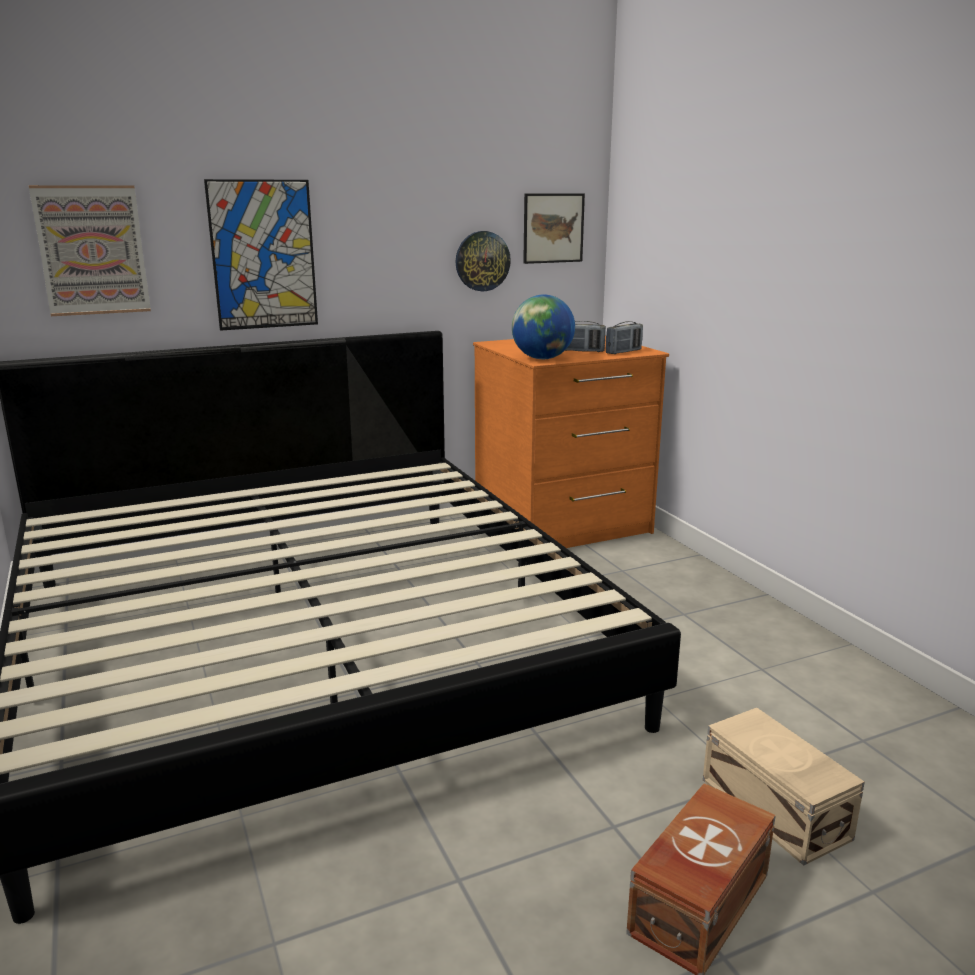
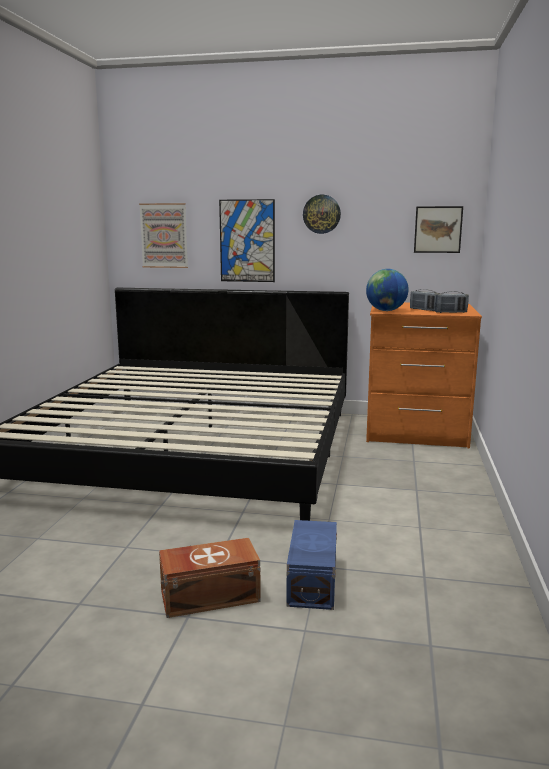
camera: 35 degrees right, 5 degrees down
(482, 261) = (383, 249): wall clock -> wall clock (321, 214)
(774, 810) = (311, 582): beige storage box -> blue storage box

